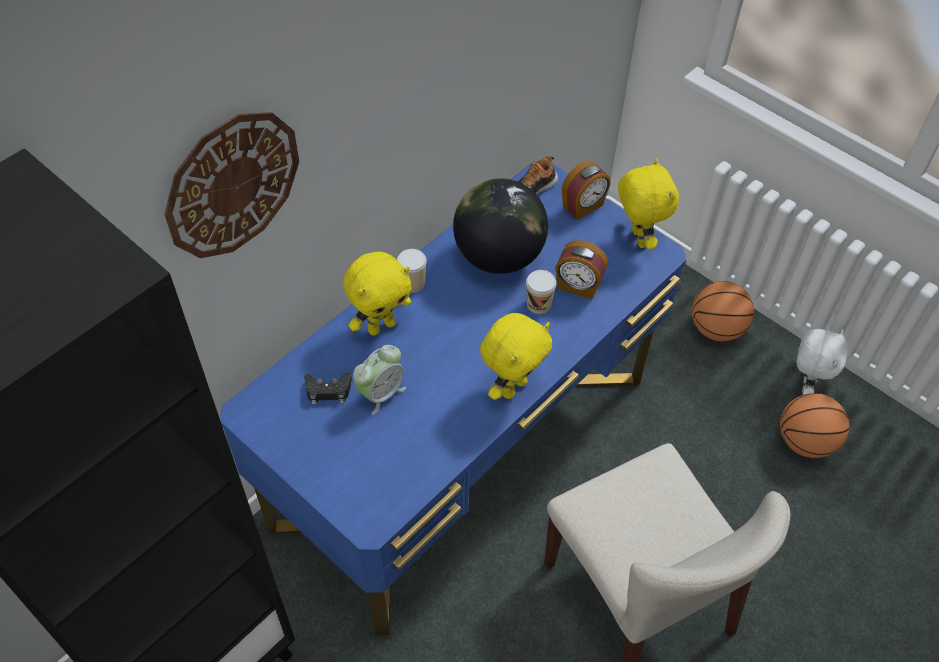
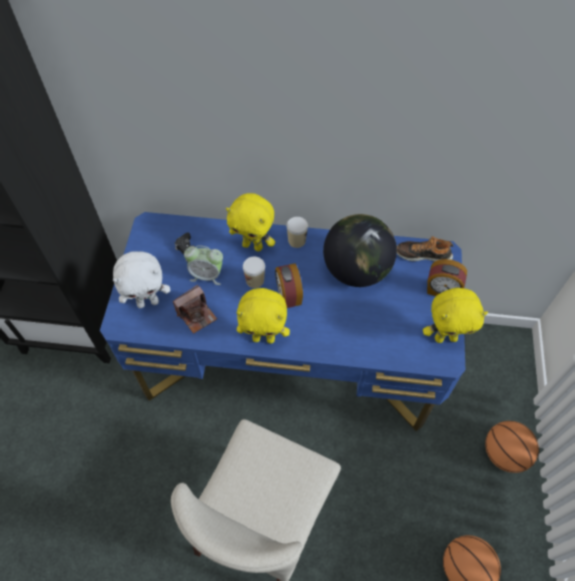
camera: 55 degrees right, 5 degrees up
(232, 184) = (168, 83): wall clock -> none
(427, 434) = (197, 315): none -> camera
(538, 304) = (338, 314): cup -> cup (255, 280)
(578, 286) = (372, 327): alarm clock -> alarm clock (288, 295)
(637, 238) = (445, 337): yellow plush toy -> yellow plush toy turned 45 degrees clockwise
(805, 384) = (513, 542): white plush toy -> white plush toy (148, 302)

